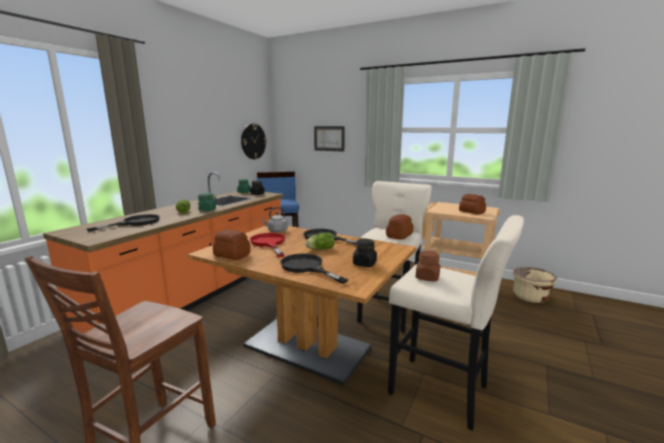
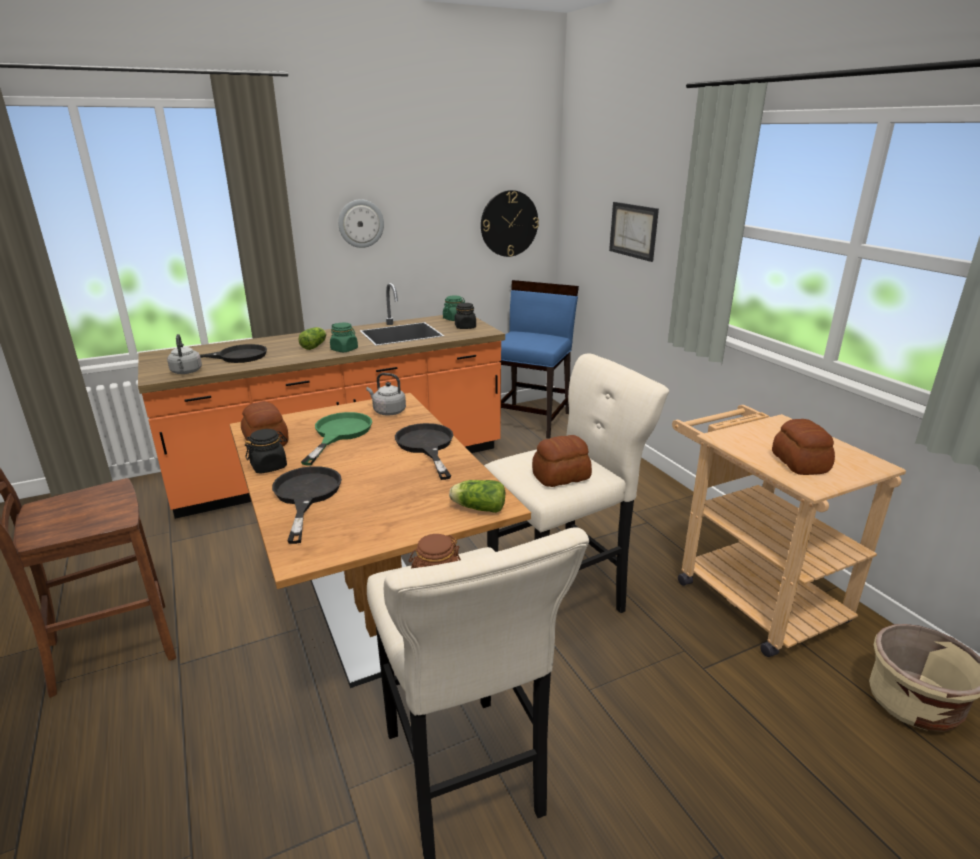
camera: 35 degrees right, 10 degrees up
(114, 234) = (186, 372): none -> grey kettle
(182, 139) = (361, 223): none -> wall clock
(269, 243) = (339, 434): red frying pan -> green frying pan
(319, 249) = (380, 466): lettuce -> lettuce (477, 508)
(364, 263) = (386, 518): black jar -> black jar (269, 466)

